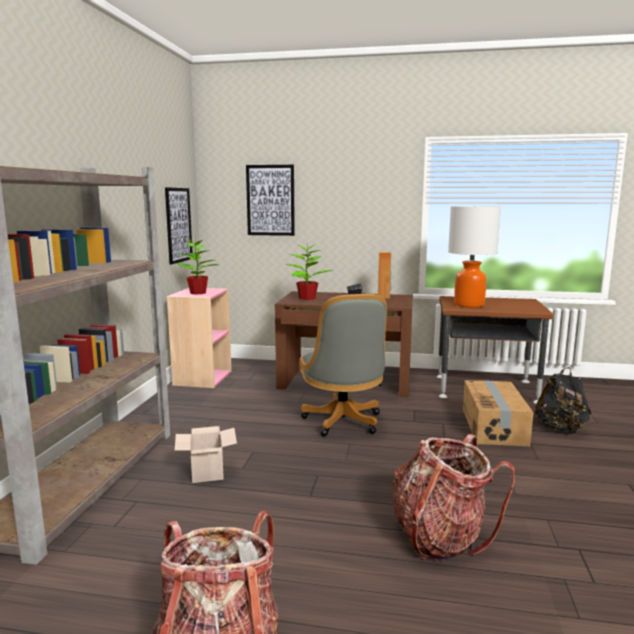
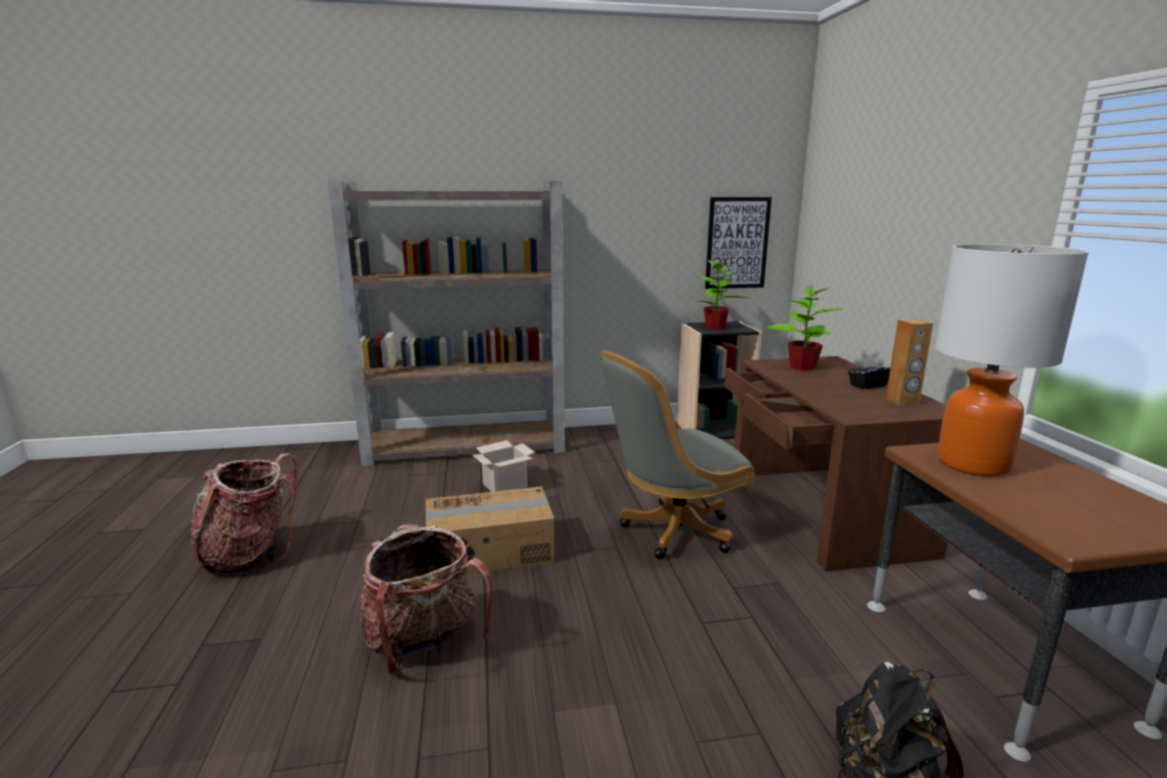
camera: 70 degrees right, 5 degrees up
(202, 378) = (713, 429): pink bookcase -> black bookcase
(270, 200) = (857, 216): picture -> none
(494, 426) = (796, 679): cardboard box -> cardboard box (490, 551)

